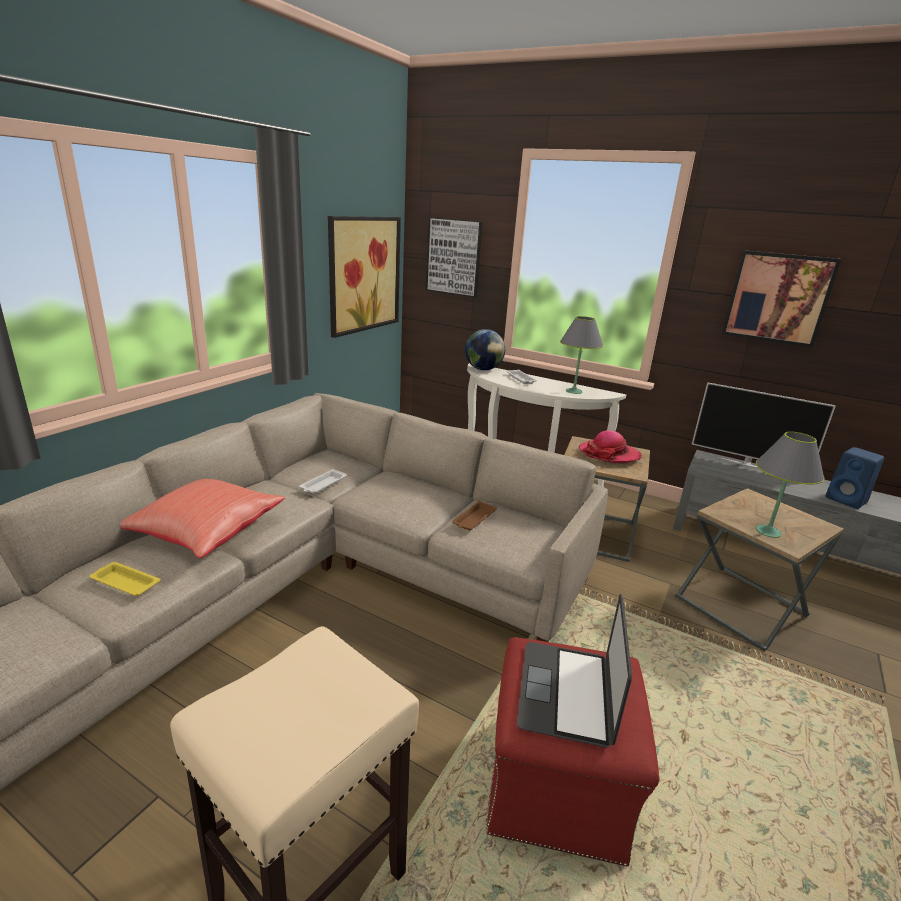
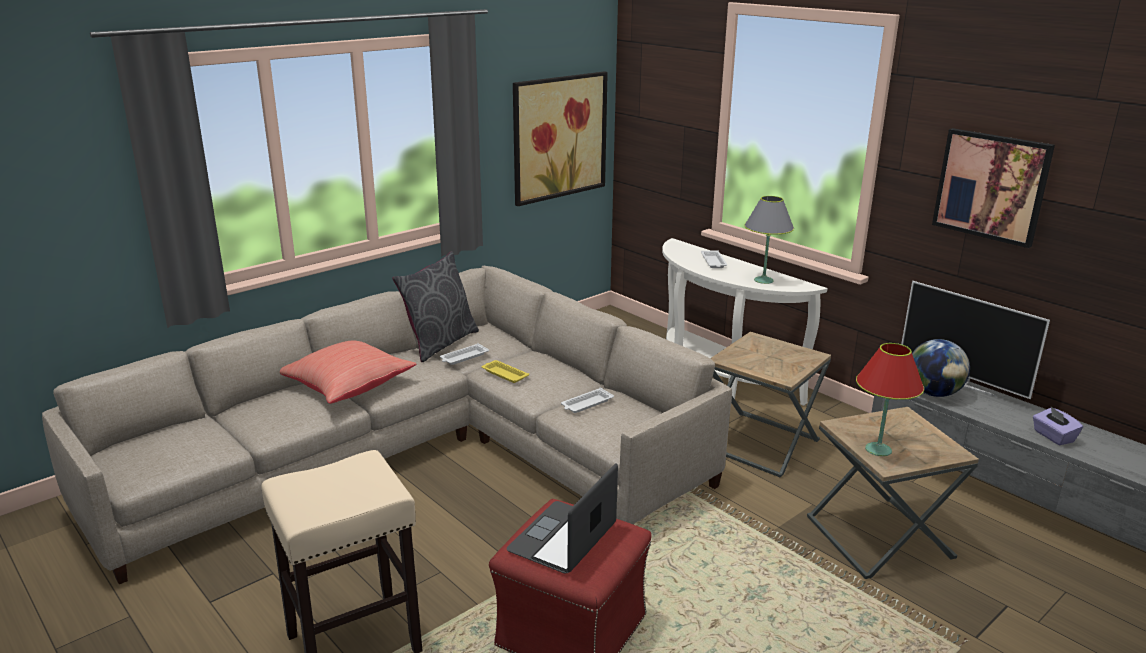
camera: 20 degrees right, 0 degrees up
(124, 582) = (274, 416): yellow tray -> yellow tray (504, 374)
(290, 472) = (439, 343): none -> grey pillow
(454, 257) = (663, 116): picture -> none
(474, 519) = (586, 404): brown tray -> white tray
(483, 369) = (679, 247): globe -> globe (933, 393)
(609, 454) = (774, 355): hat -> none
(768, 531) = (878, 450): grey table lamp -> red table lamp
(847, 500) = (1053, 436): blue speaker -> purple tissue box

